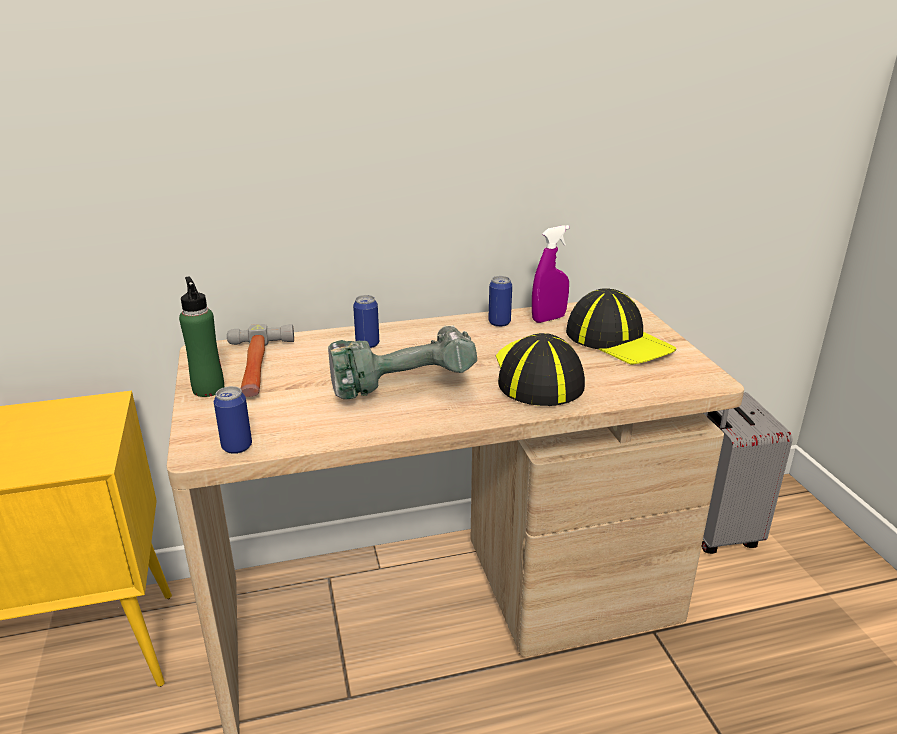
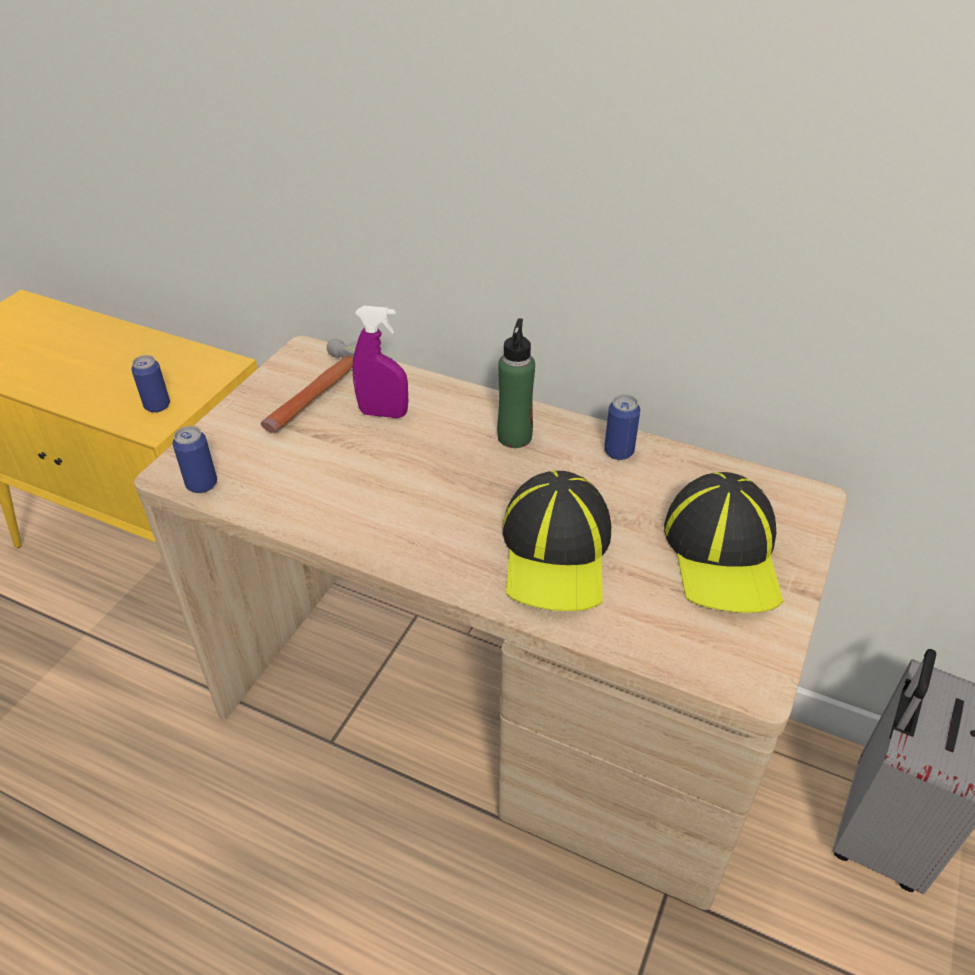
camera: 40 degrees right, 15 degrees up
(208, 389) = (256, 402): green bottle -> green bottle (514, 437)
(367, 344) = (447, 414): can -> can (157, 406)
(401, 382) = (415, 484): power drill -> none
(536, 376) = (556, 552): cap -> cap turned 150 degrees clockwise
(548, 319) = (684, 474): purple spray bottle -> purple spray bottle (383, 413)

